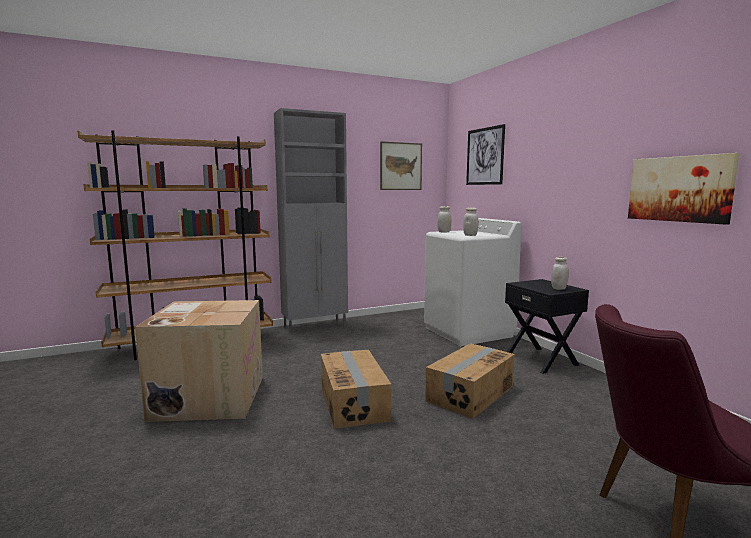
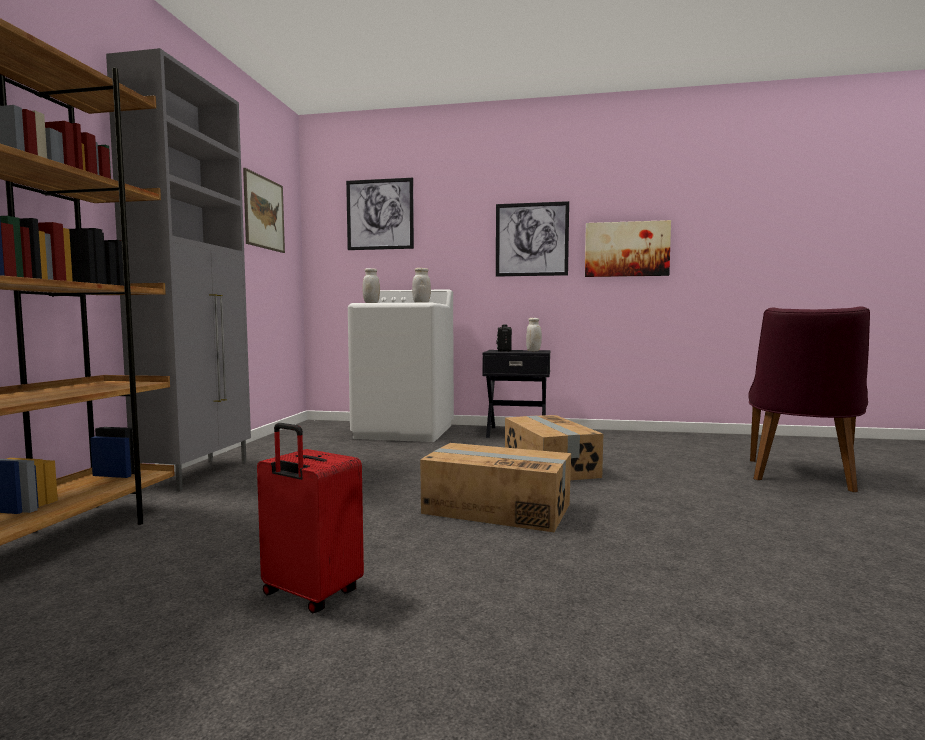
camera: 55 degrees left, 5 degrees down
(208, 397) = (309, 595): cardboard box -> red suitcase
(539, 283) = (504, 350): none -> radio
(585, 177) = (531, 239): none -> picture

